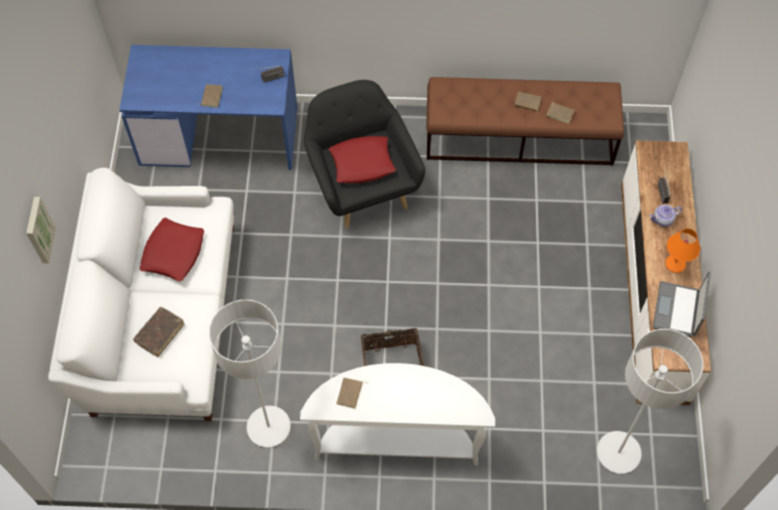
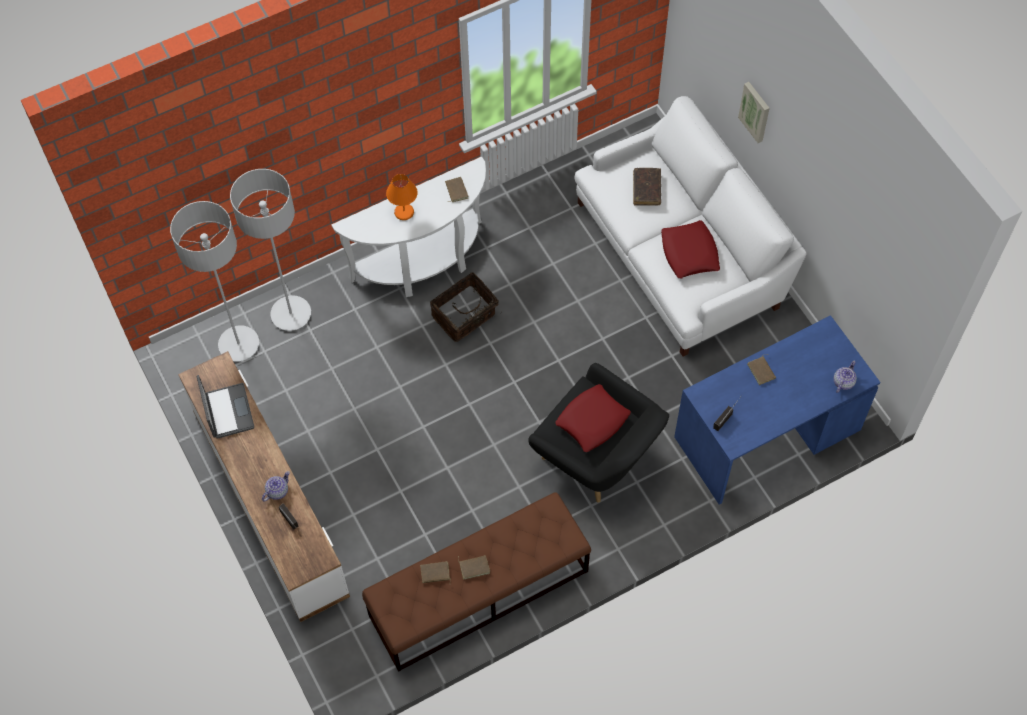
camera: 150 degrees right, 0 degrees up
(158, 58) = (843, 382): none -> teapot
(268, 427) = (530, 221): grey floor lamp -> grey floor lamp (291, 314)
(675, 265) = (247, 452): orange table lamp -> orange table lamp (403, 212)

